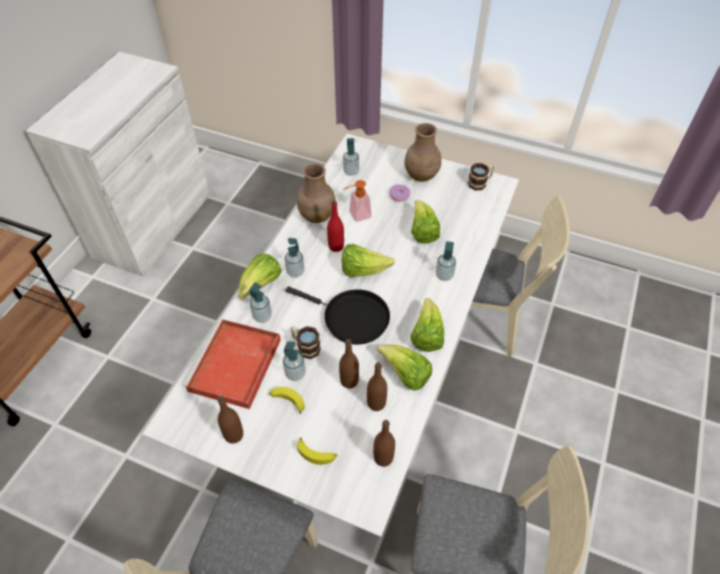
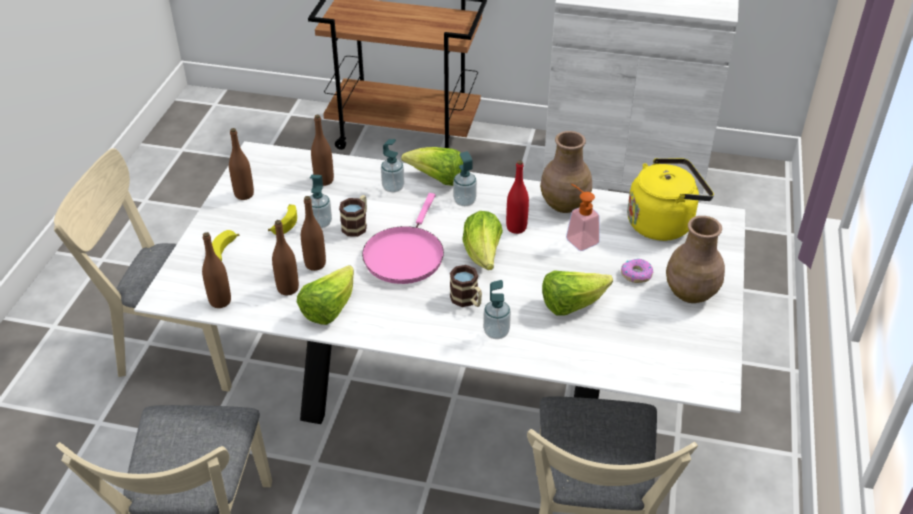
camera: 80 degrees right, 10 degrees down
(234, 366) = (324, 180): red tray -> brown bottle
(351, 171) = (663, 223): soap dispenser -> yellow kettle
(352, 318) = (405, 255): black frying pan -> pink frying pan
(426, 336) = (390, 322): lettuce -> none
(480, 183) = (705, 361): mug -> mug (467, 300)

